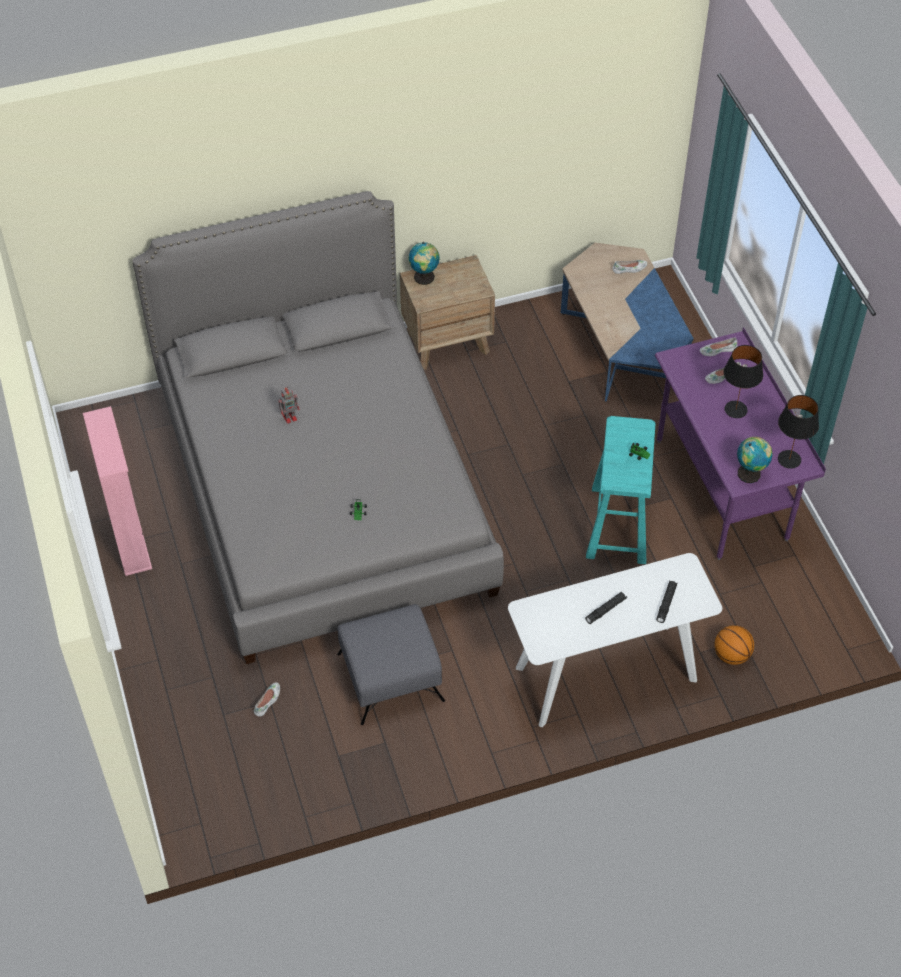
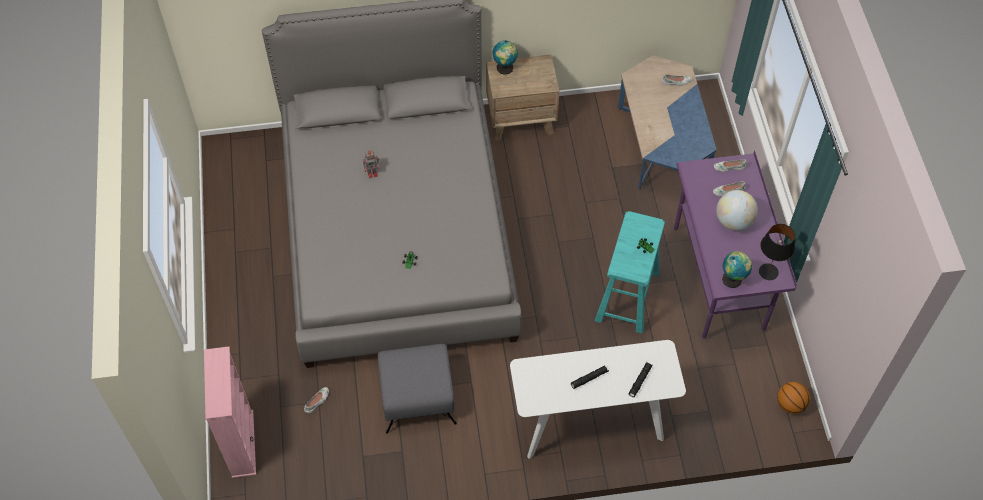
camera: 10 degrees right, 5 degrees up
(130, 541) = (237, 251): pink bookcase -> pink bookcase (242, 443)
(731, 655) = (696, 422): basketball -> basketball (790, 405)
(736, 409) = (733, 221): black table lamp -> globe

